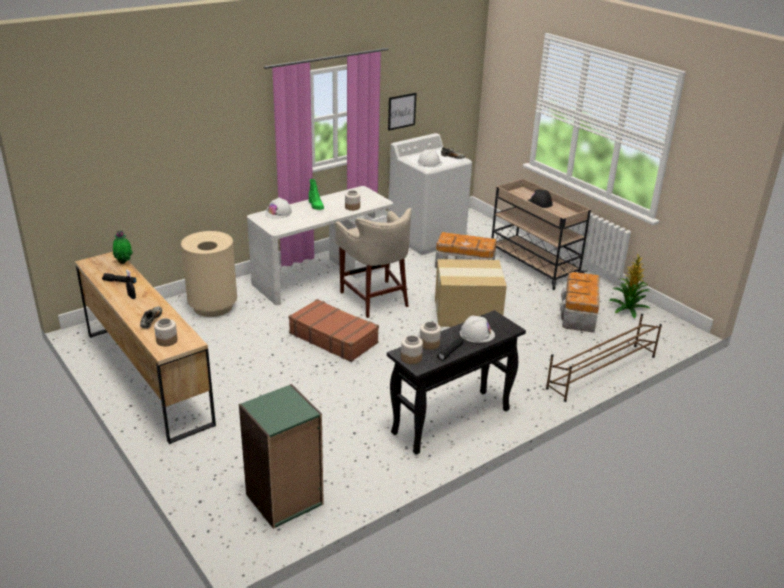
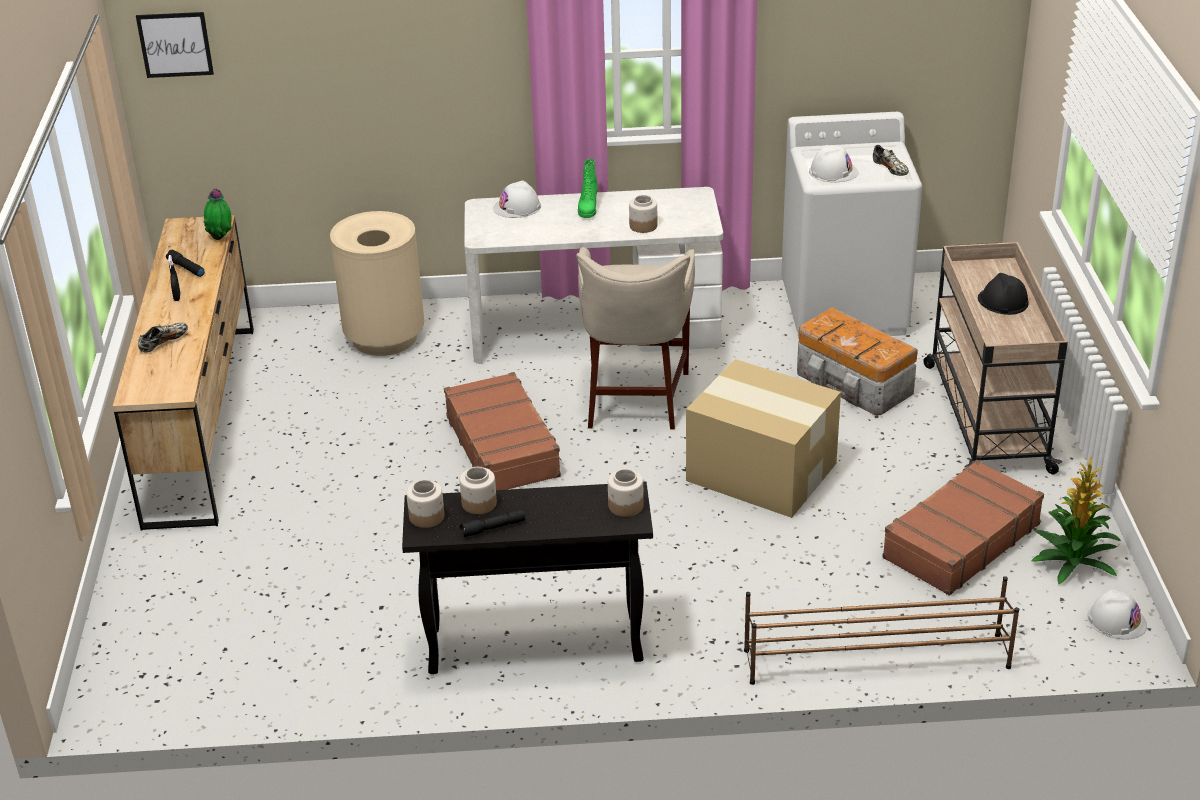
camera: 35 degrees right, 5 degrees up
(167, 341) = (152, 379): jar -> jar (625, 506)
(285, 500) = (201, 665): green bookcase -> none
(401, 111) = (819, 60): picture -> picture (175, 44)
(477, 334) = (568, 512): white hard hat -> white hard hat (1116, 621)
(578, 314) = (960, 541): storage box -> brown suitcase

